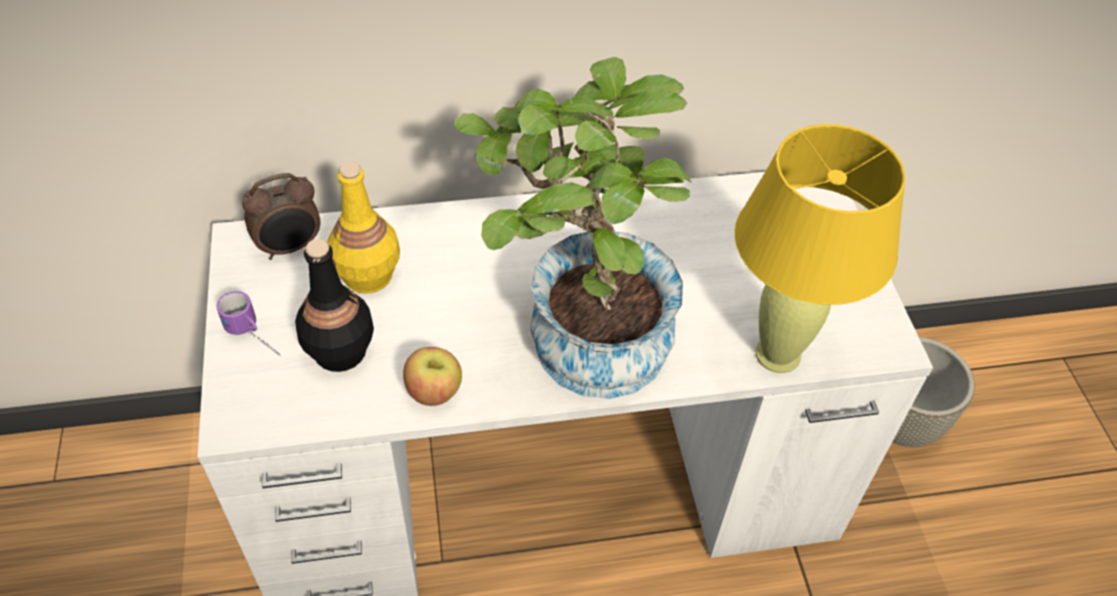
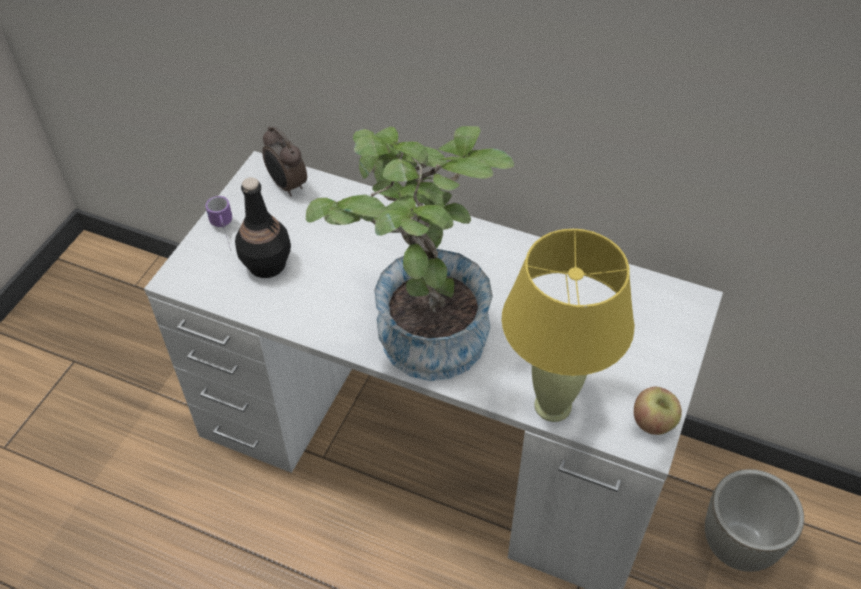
camera: 35 degrees right, 0 degrees up
(290, 248) = (287, 186): alarm clock -> alarm clock turned 45 degrees clockwise
(368, 276) = (320, 224): yellow bottle -> none
(434, 392) = (303, 316): apple -> apple (653, 423)

